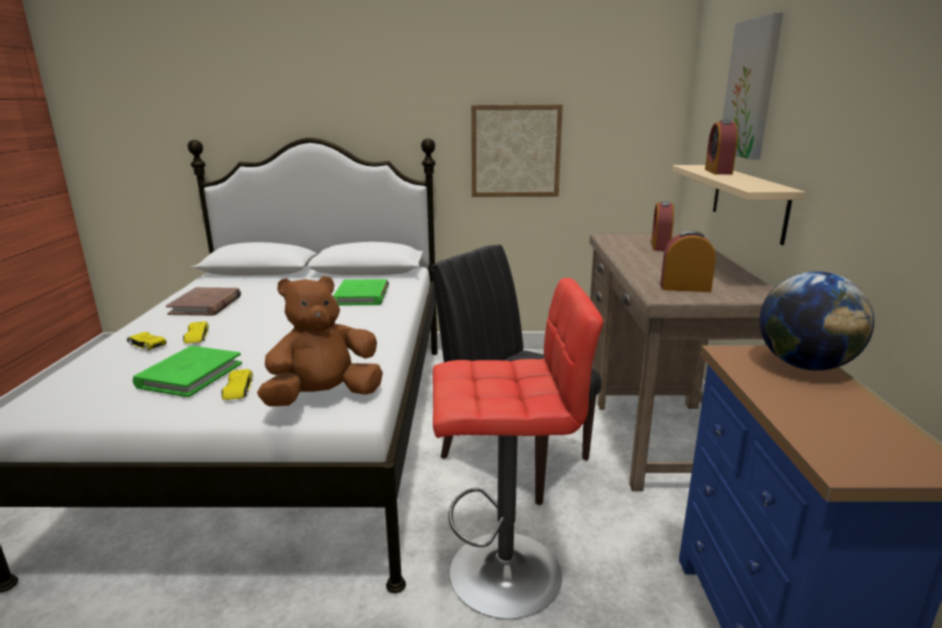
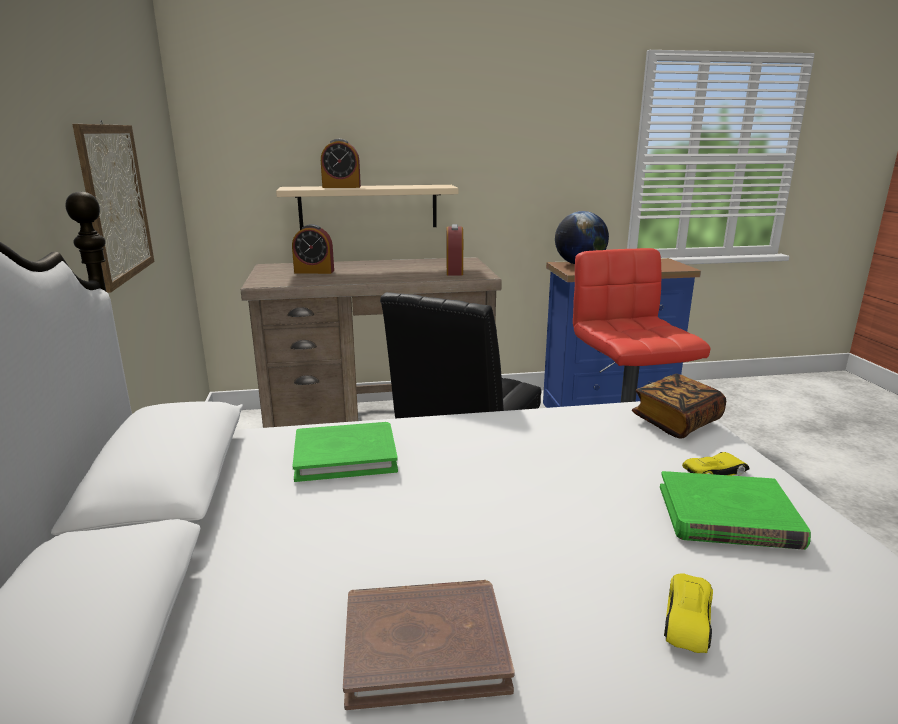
camera: 100 degrees left, 0 degrees up
(196, 337) = (612, 567): yellow toy car -> none
(324, 397) = (676, 422): brown plush toy -> book
(751, 89) = (335, 112): picture -> none

